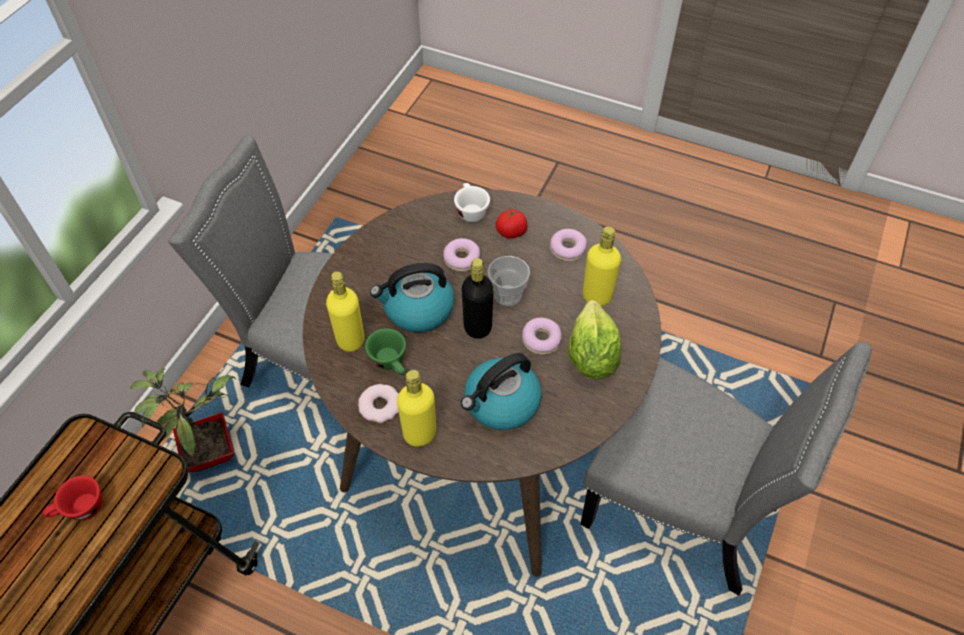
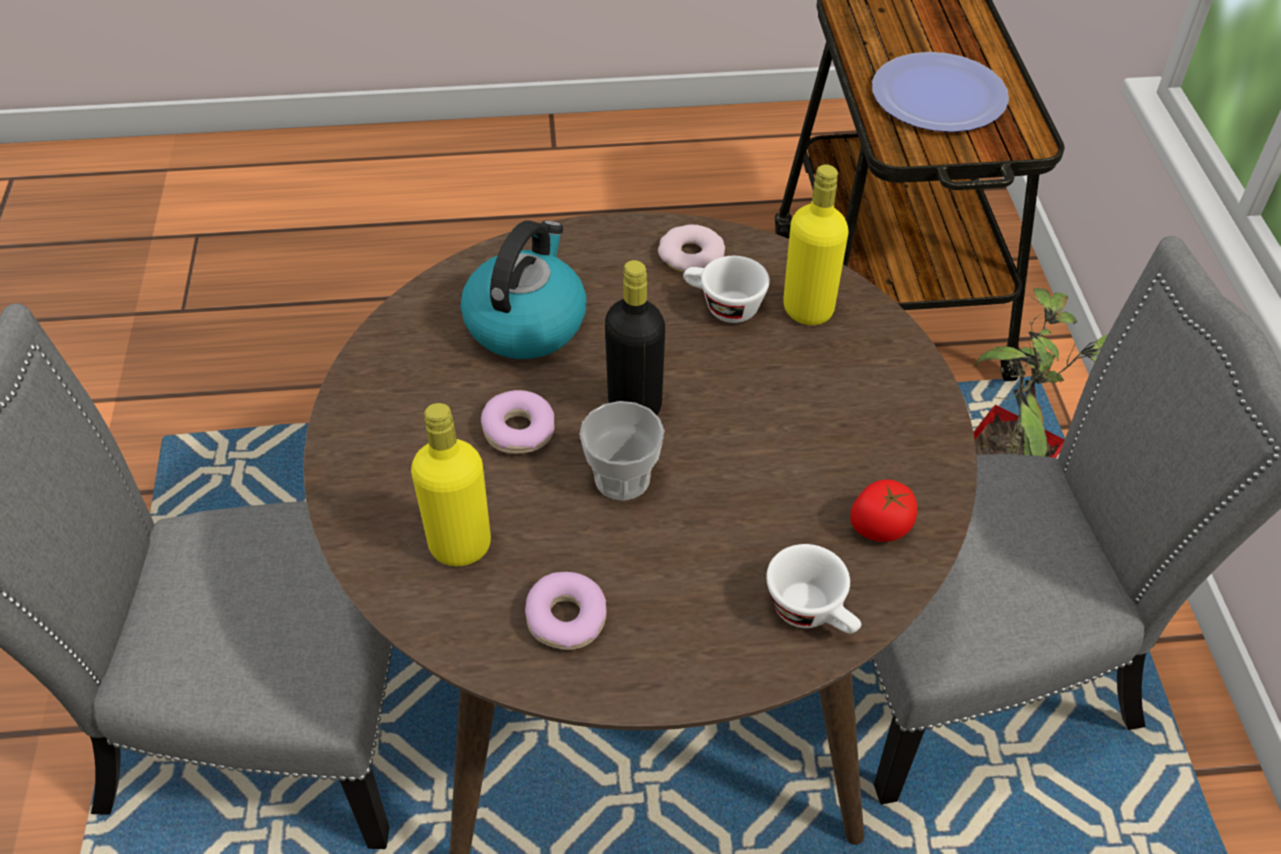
camera: 150 degrees right, 5 degrees down
(80, 510) = (939, 96): red cup -> plate
(391, 363) = (723, 307): green cup -> white cup
(418, 310) = (749, 391): kettle -> none
(419, 434) = (613, 248): yellow bottle -> none
(462, 259) = (749, 506): donut -> none
(511, 232) = (698, 603): tomato -> tomato (880, 527)
(591, 357) = (422, 439): lettuce -> none

